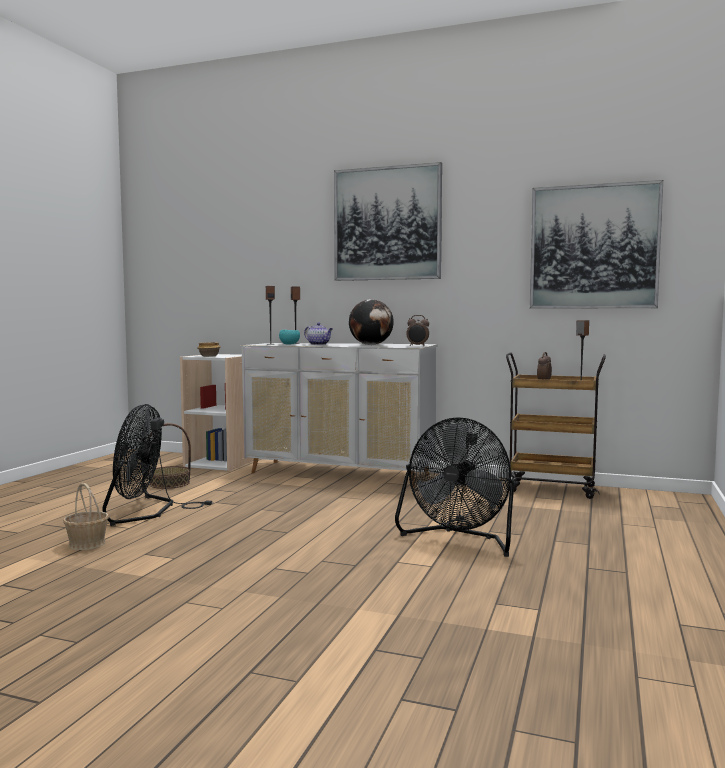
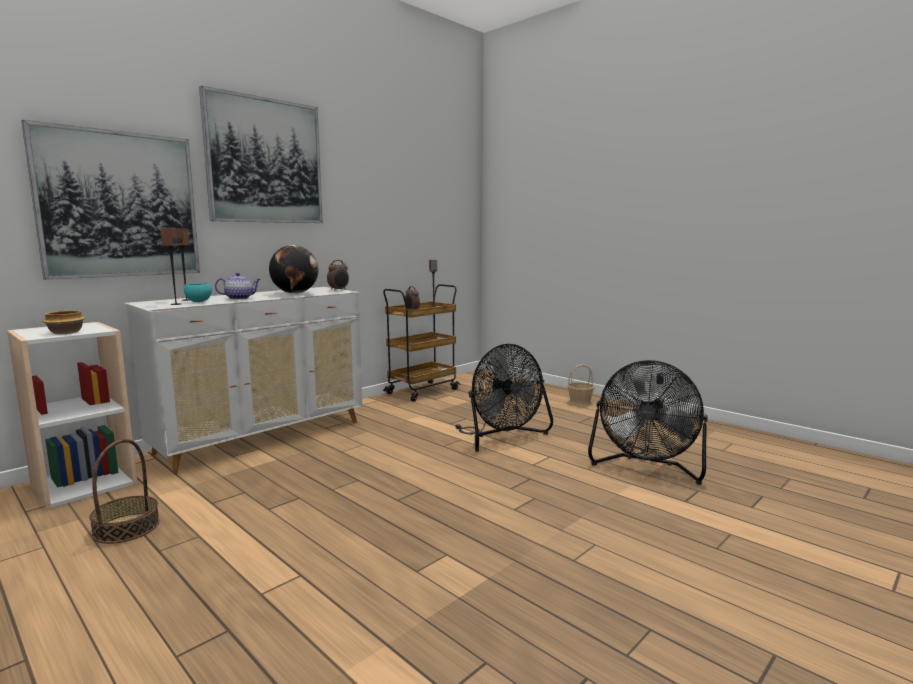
camera: 65 degrees left, 5 degrees up
(87, 544) = (336, 612): basket -> basket (580, 402)
(152, 510) = (240, 552): black fan -> black fan (643, 465)
(593, 247) = (423, 203): picture -> picture (119, 205)

